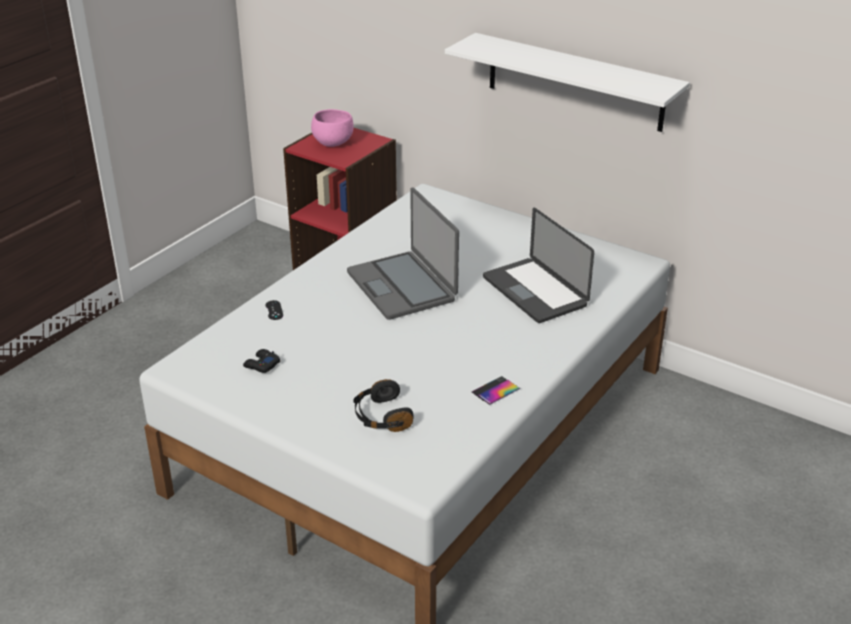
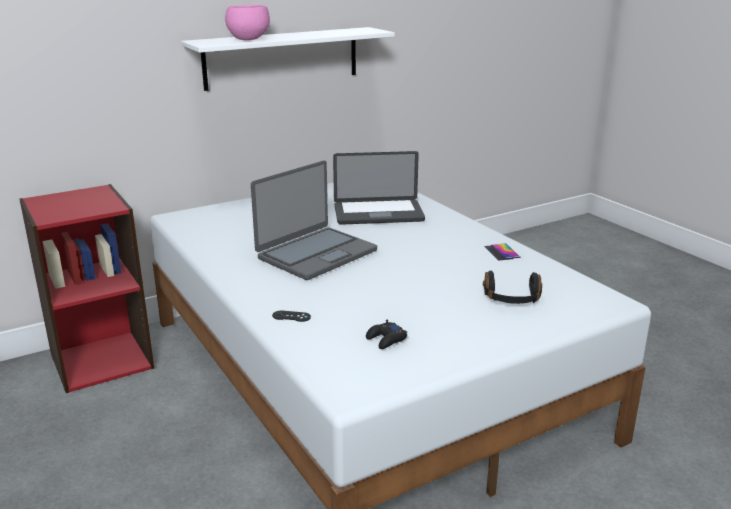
camera: 65 degrees left, 10 degrees down
(333, 143) = (68, 205): pink bowl -> pink bowl (247, 39)
(402, 286) = (316, 254): laptop -> laptop turned 45 degrees counterclockwise

